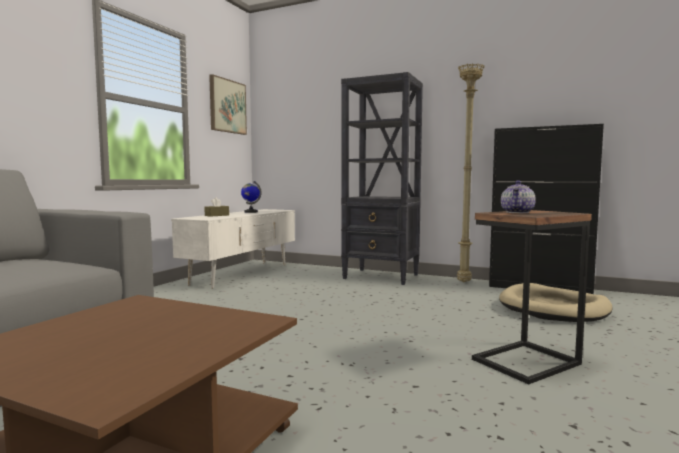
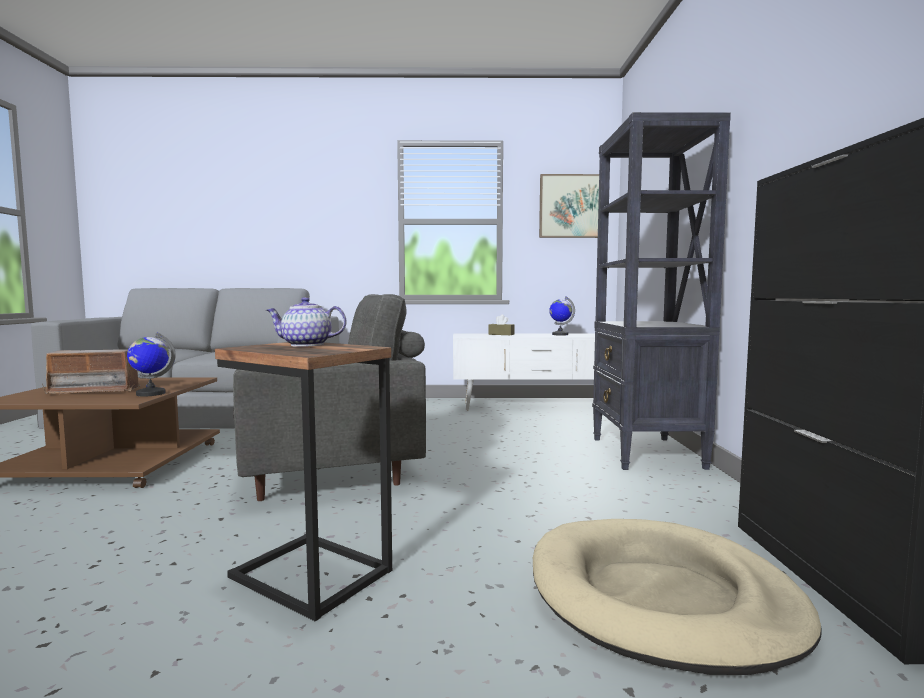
camera: 65 degrees right, 0 degrees up
(139, 341) = (95, 391): none -> radio
(228, 315) = (150, 394): none -> globe
(332, 343) = (332, 472): none -> grey armchair
(465, 282) = (730, 505): beige floor lamp -> none

